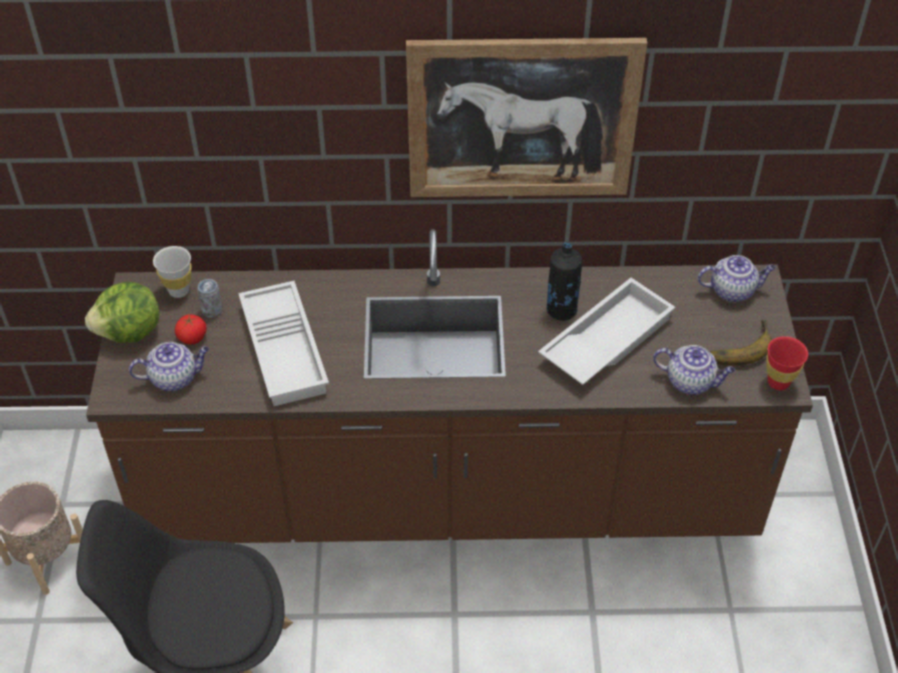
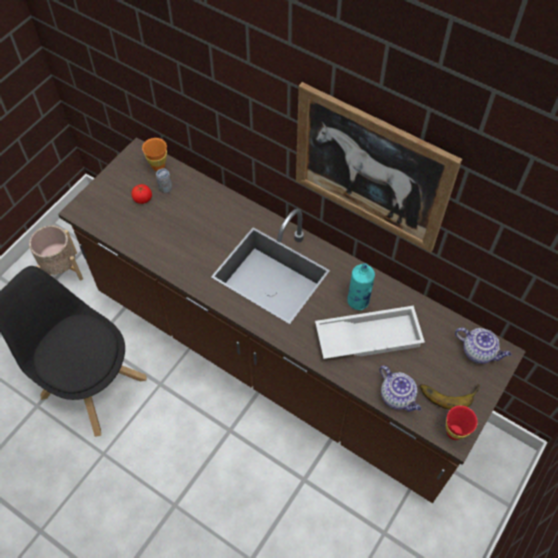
camera: 35 degrees right, 10 degrees up
(130, 333) = (115, 178): lettuce -> none
(175, 378) = (115, 218): teapot -> none
(179, 291) = (158, 166): white cup -> orange cup
(286, 349) = (184, 234): white tray -> none
(561, 310) = (358, 301): black bottle -> turquoise bottle

